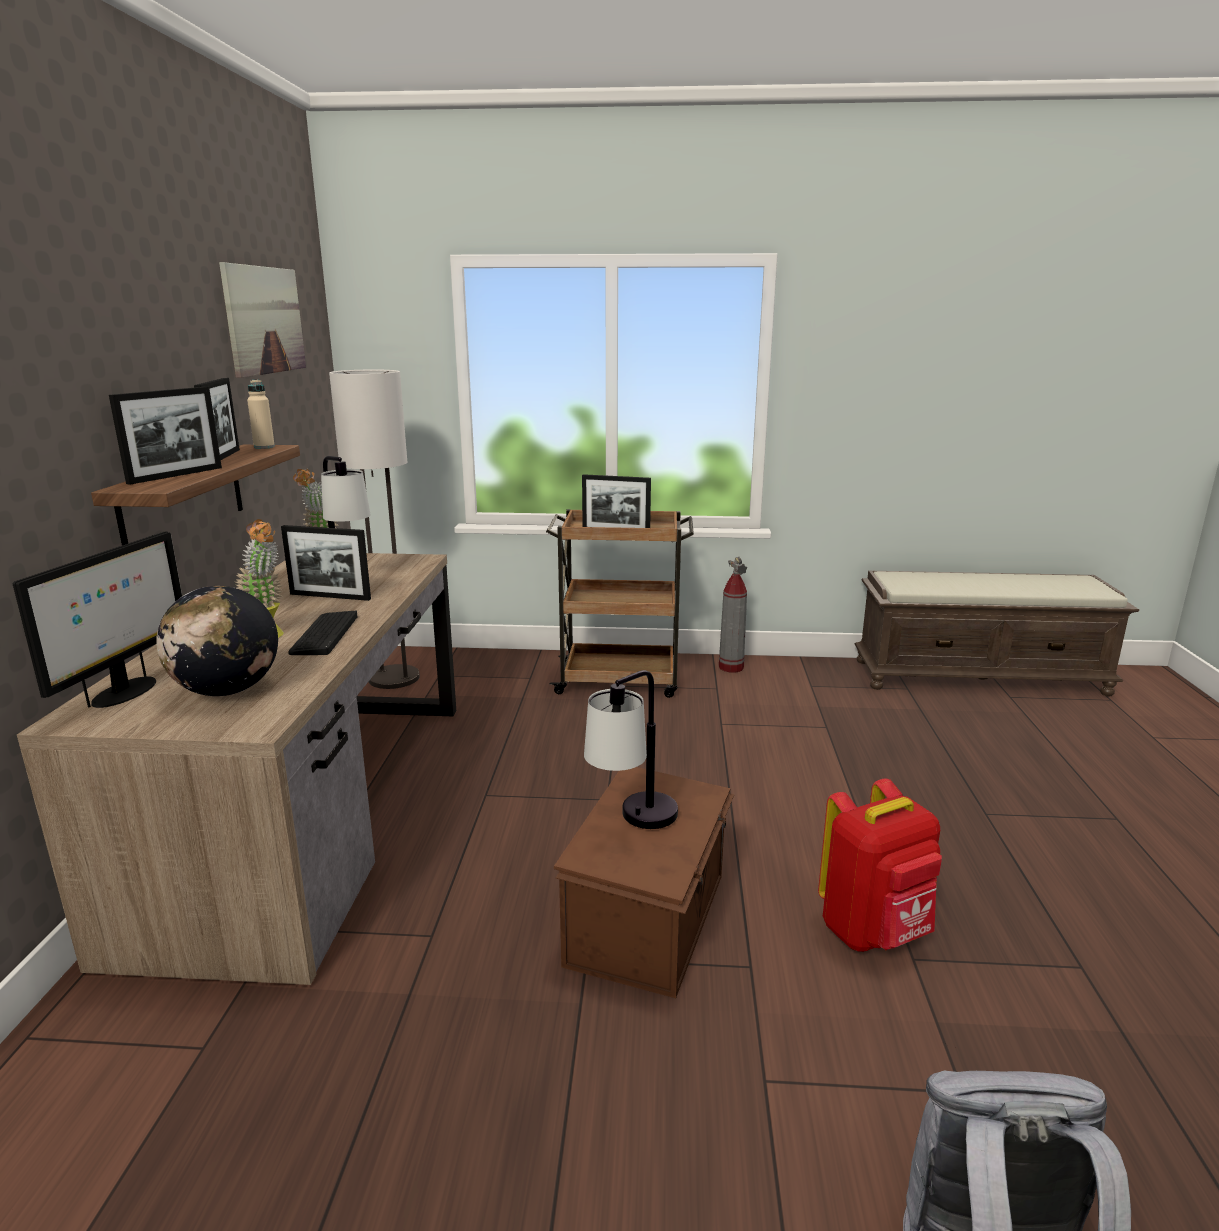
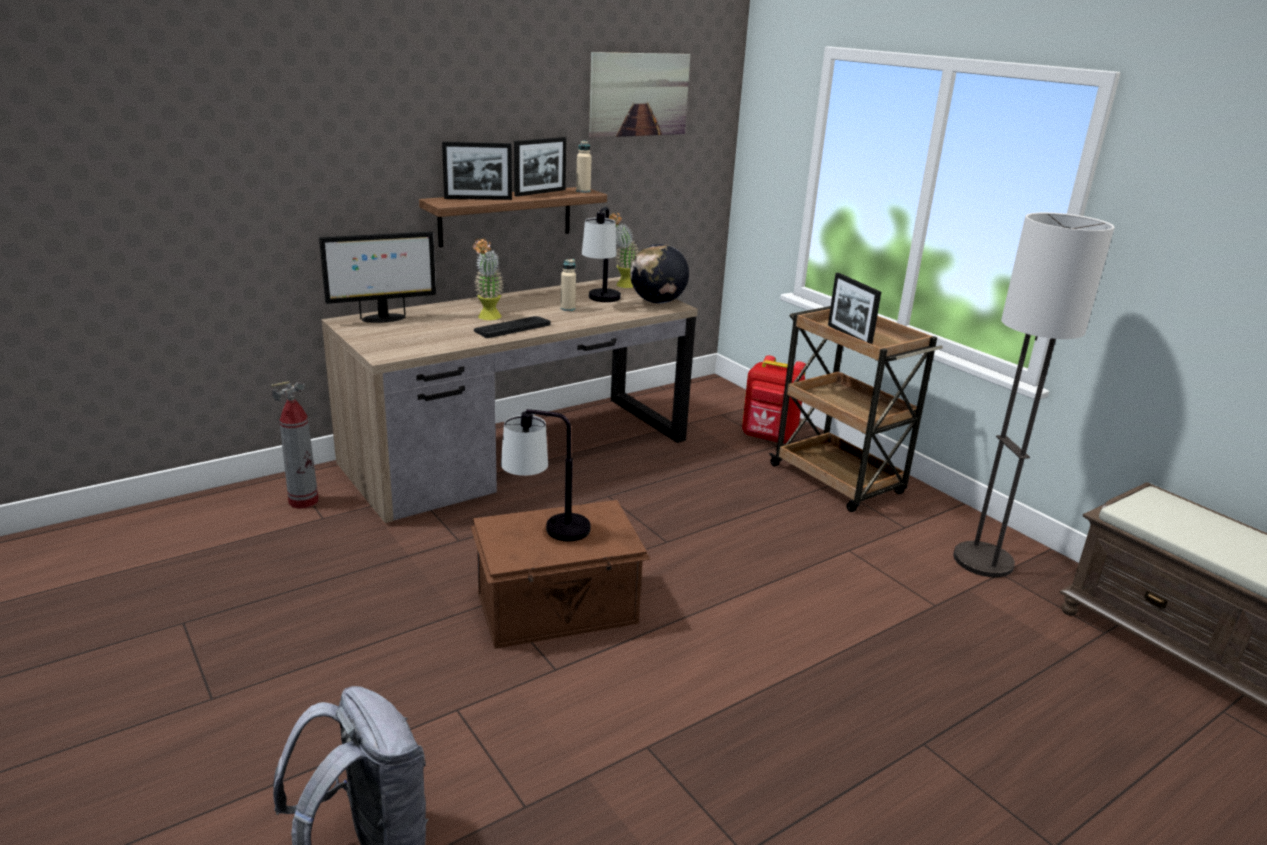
camera: 50 degrees right, 5 degrees up
(226, 691) = (412, 335): globe -> globe (657, 302)
(330, 596) = (567, 308): picture frame -> beige bottle
(394, 678) = (691, 403): floor lamp -> floor lamp (983, 561)
(731, 667) = (956, 521): fire extinguisher -> fire extinguisher (304, 501)
(874, 932) = (658, 717): red backpack -> red backpack (768, 438)

